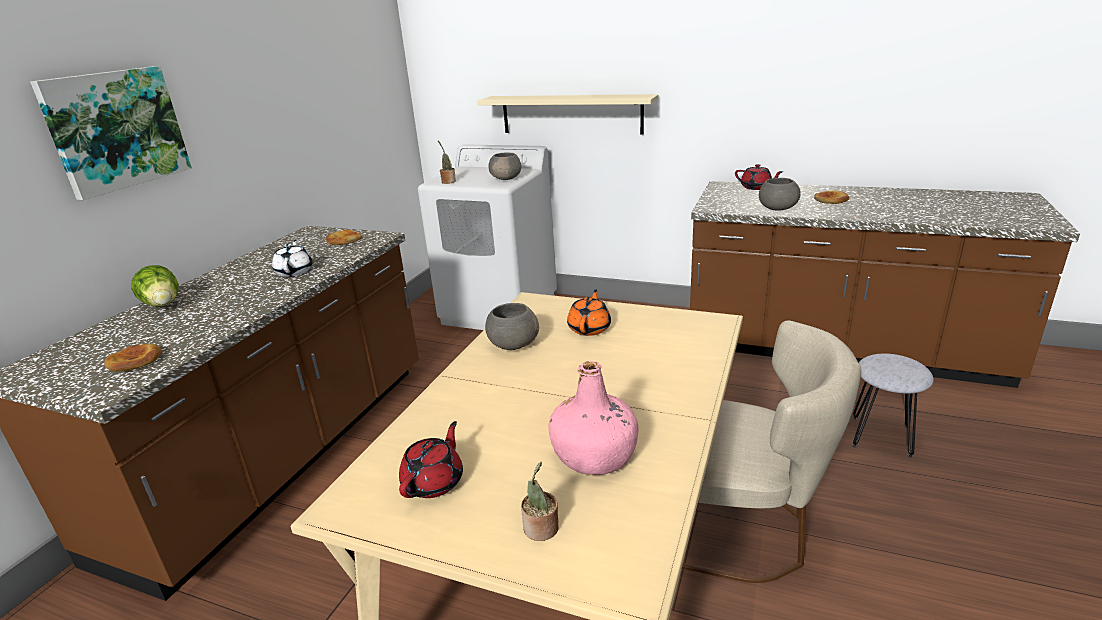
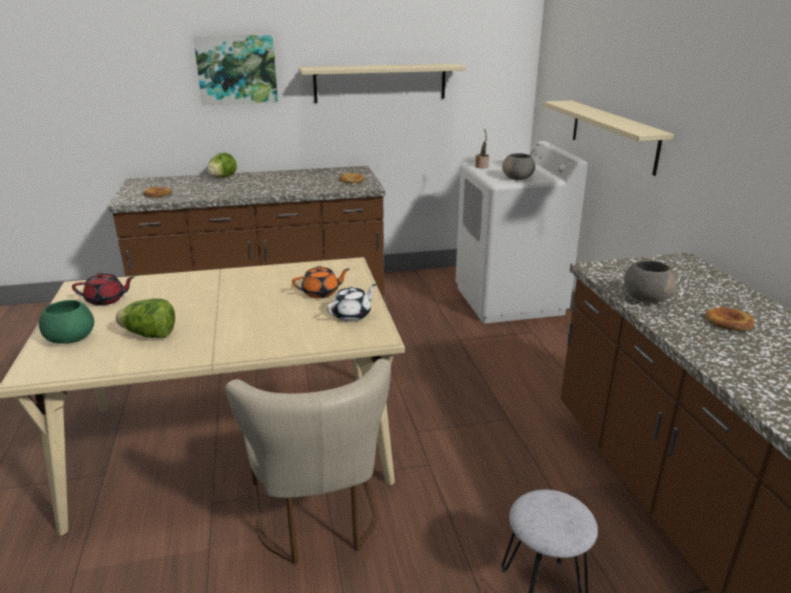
camera: 55 degrees right, 0 degrees up
(292, 116) = (380, 83): none -> beige shelf
(295, 271) = (290, 186): white teapot -> white teapot (352, 315)
(512, 344) = (276, 276): grey bowl -> none
(541, 530) = (71, 338): potted plant -> green bowl
(595, 455) = (150, 335): pink bottle -> lettuce
(756, 187) = (706, 277): red teapot -> none

